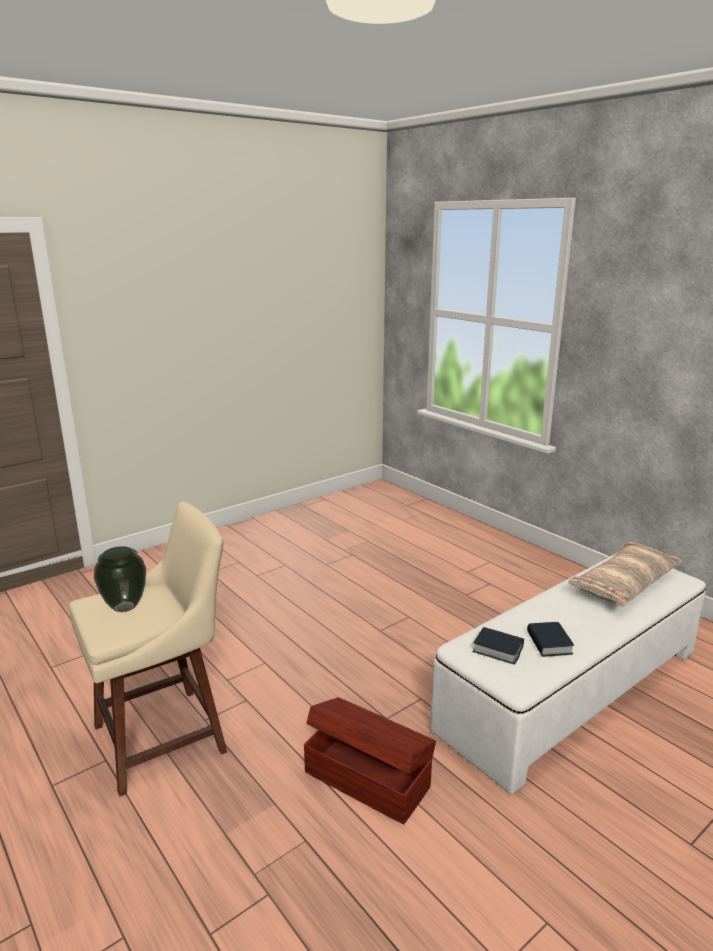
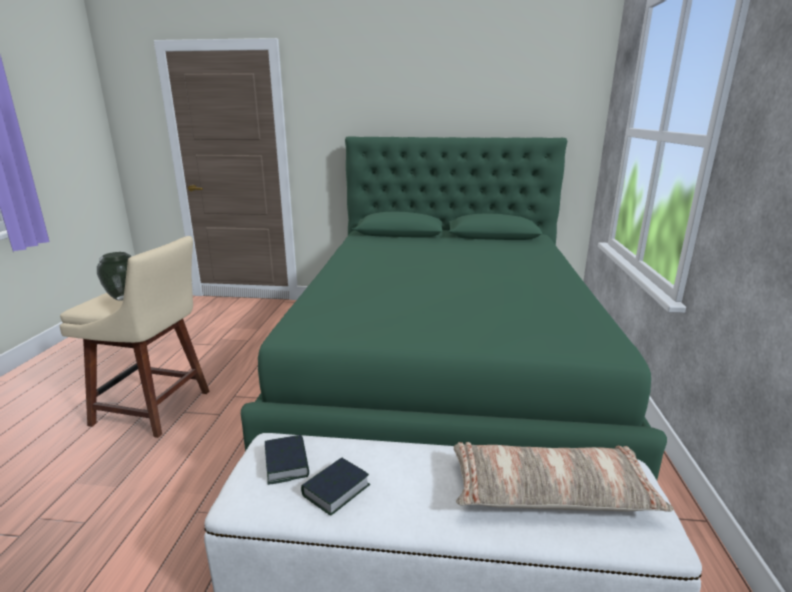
camera: 45 degrees right, 0 degrees up
(367, 777) = (177, 514): brown storage box -> none
(372, 570) = (445, 374): none -> green bed

